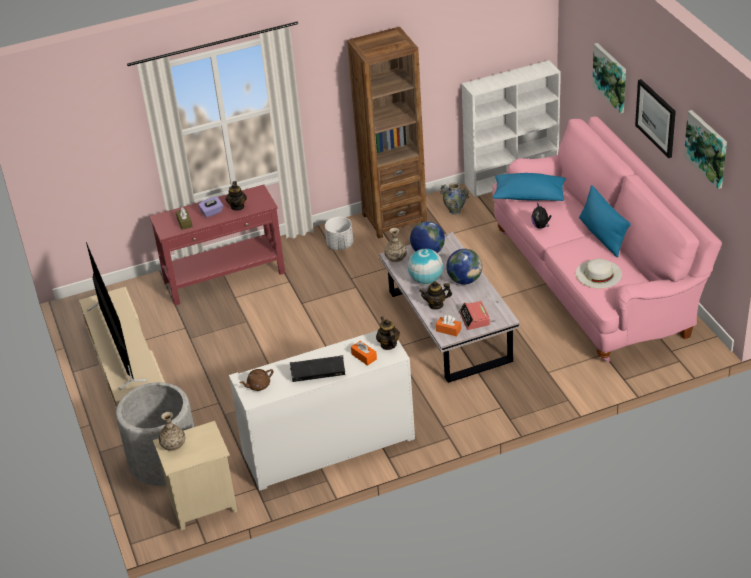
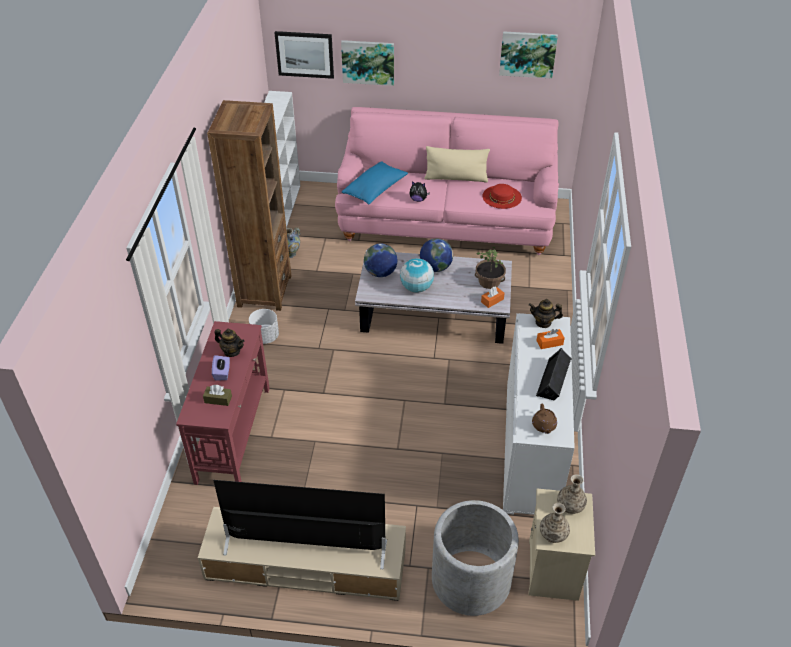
camera: 65 degrees left, 5 degrees up
(396, 257) = (370, 293): vase -> vase (570, 505)
(436, 304) = (454, 295): teapot -> none
(474, 319) = (489, 281): alarm clock -> potted plant
(598, 274) = (502, 197): white hat -> red hat
(602, 236) = (456, 178): blue pillow -> beige pillow
(656, 118) = (447, 64): picture -> picture (304, 54)

